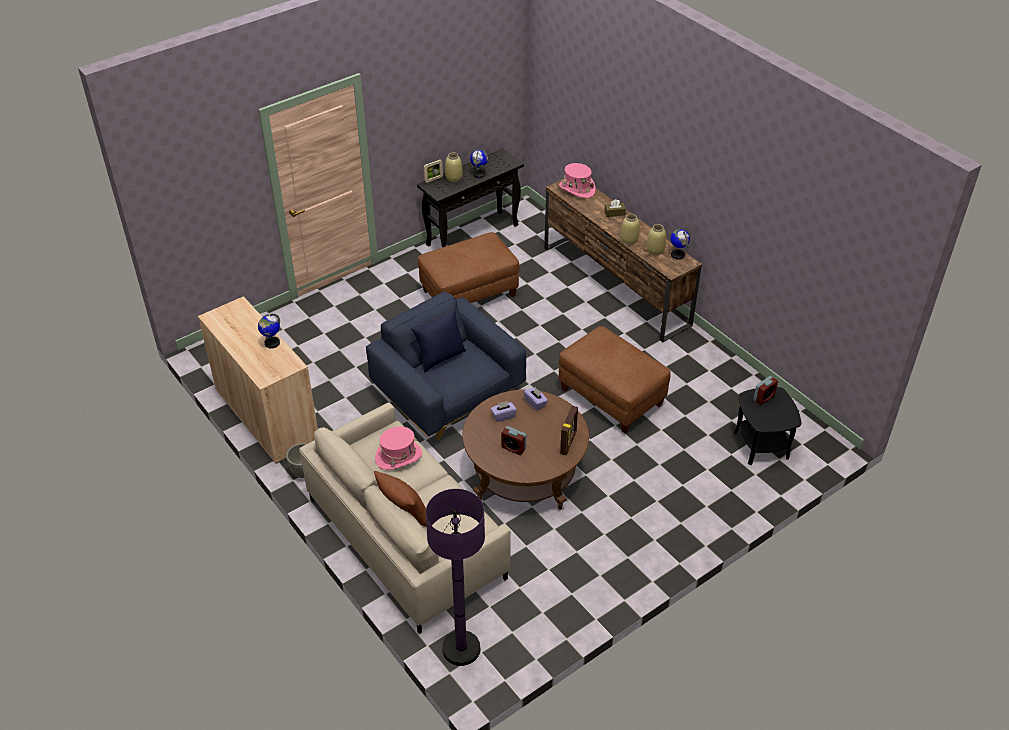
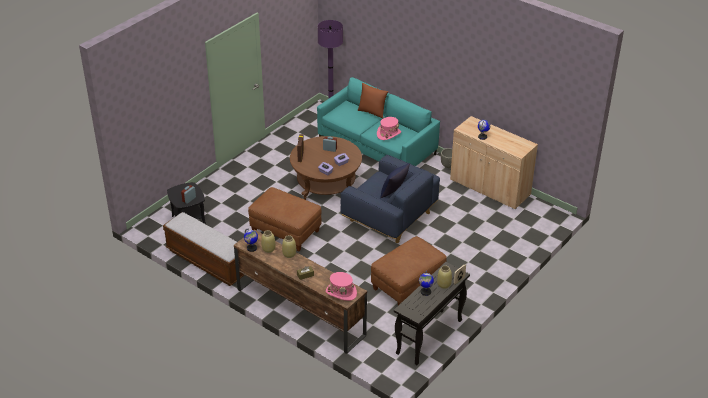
camera: 165 degrees right, 5 degrees down
(406, 537) = (377, 148): beige sofa -> turquoise sofa
(732, 372) = (207, 261): none -> bench

